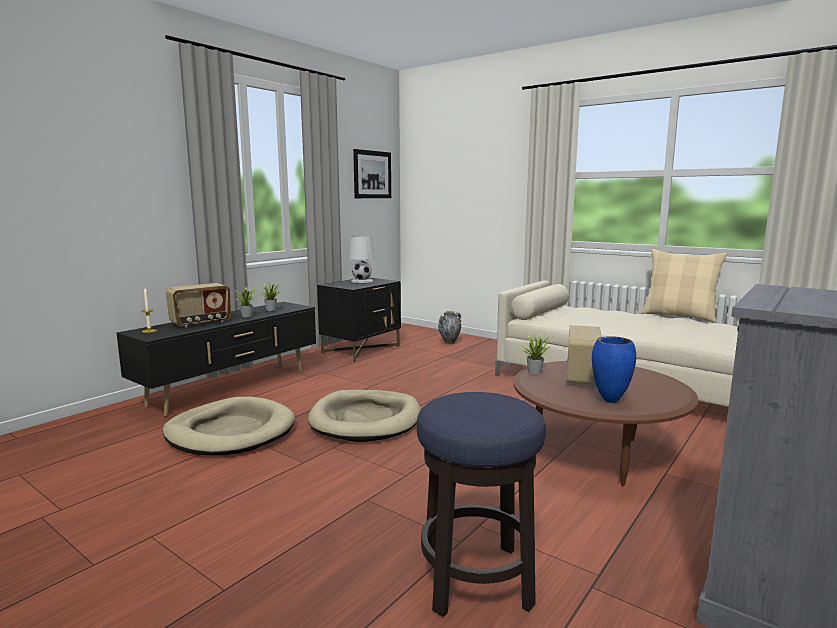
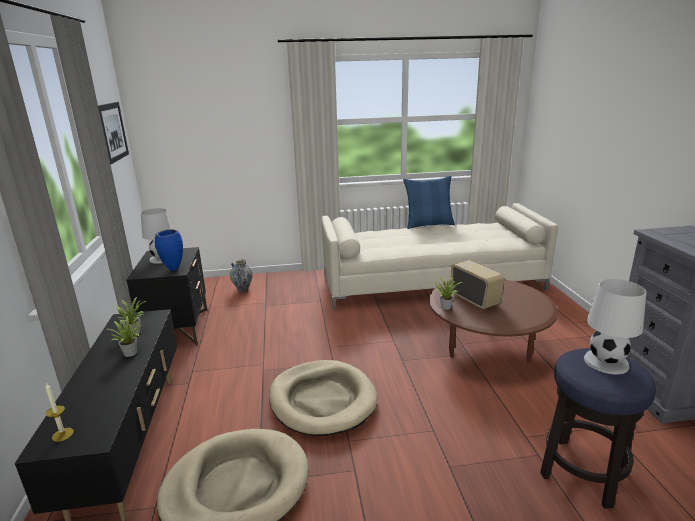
camera: 45 degrees left, 10 degrees up
(201, 323) = (101, 389): radio -> none
(494, 406) = (606, 362): none -> white table lamp
(609, 401) = (522, 314): blue vase -> blue vase (173, 269)
(679, 316) = (428, 225): beige pillow -> blue pillow

